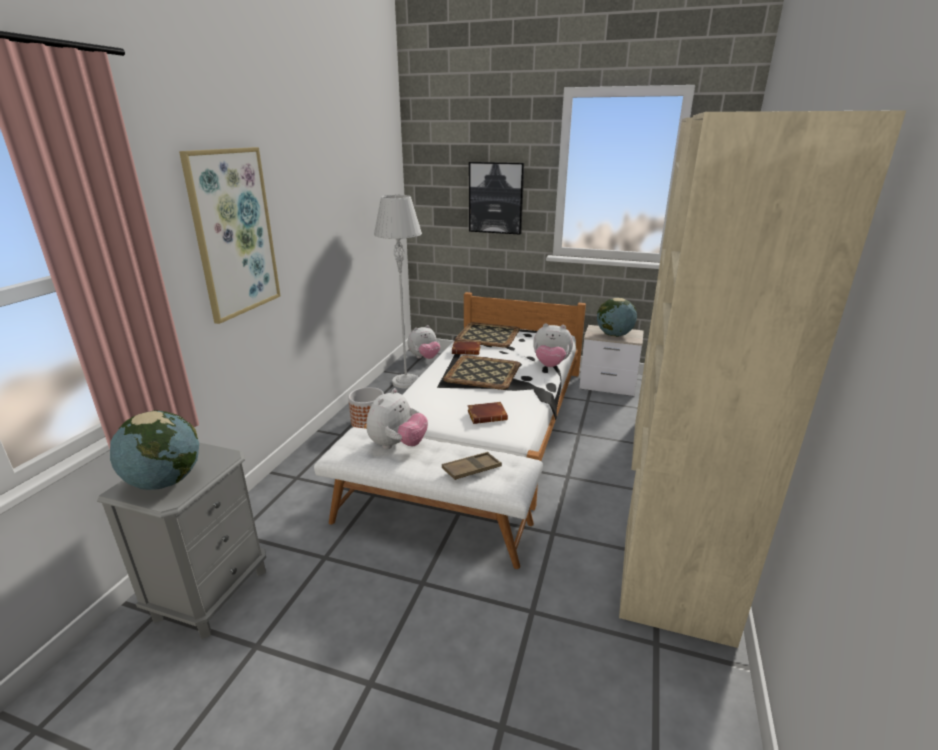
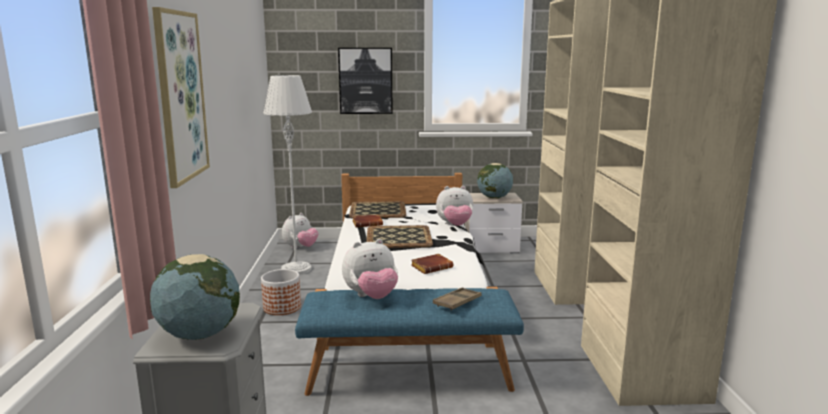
camera: 20 degrees left, 10 degrees down
(397, 445) = (371, 297): plush toy -> plush toy turned 60 degrees clockwise
(431, 522) = (409, 373): white bench -> blue bench

